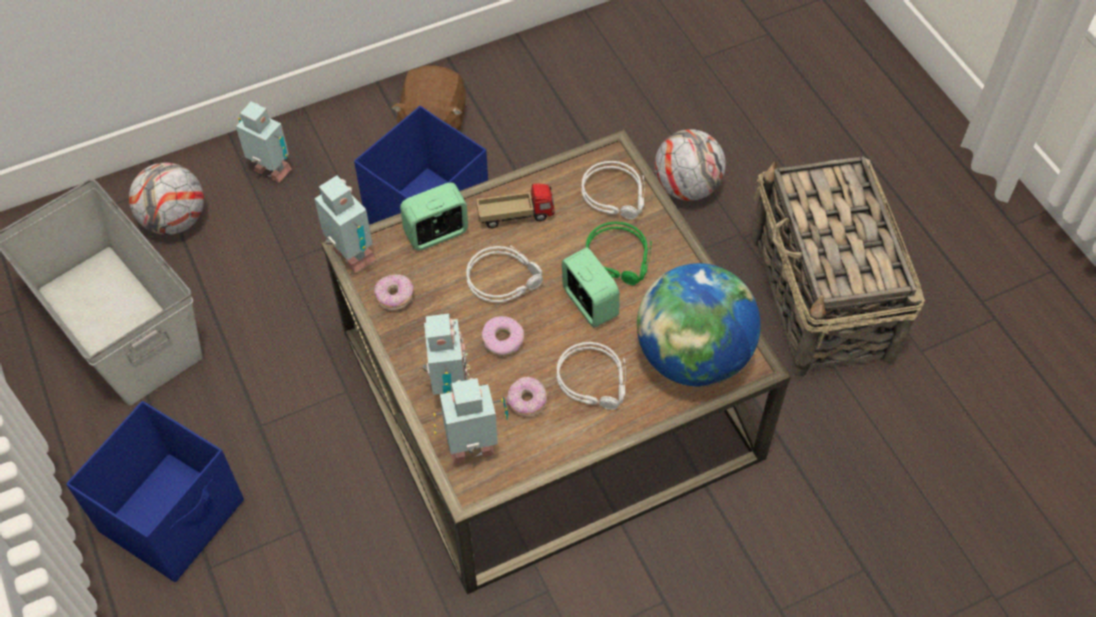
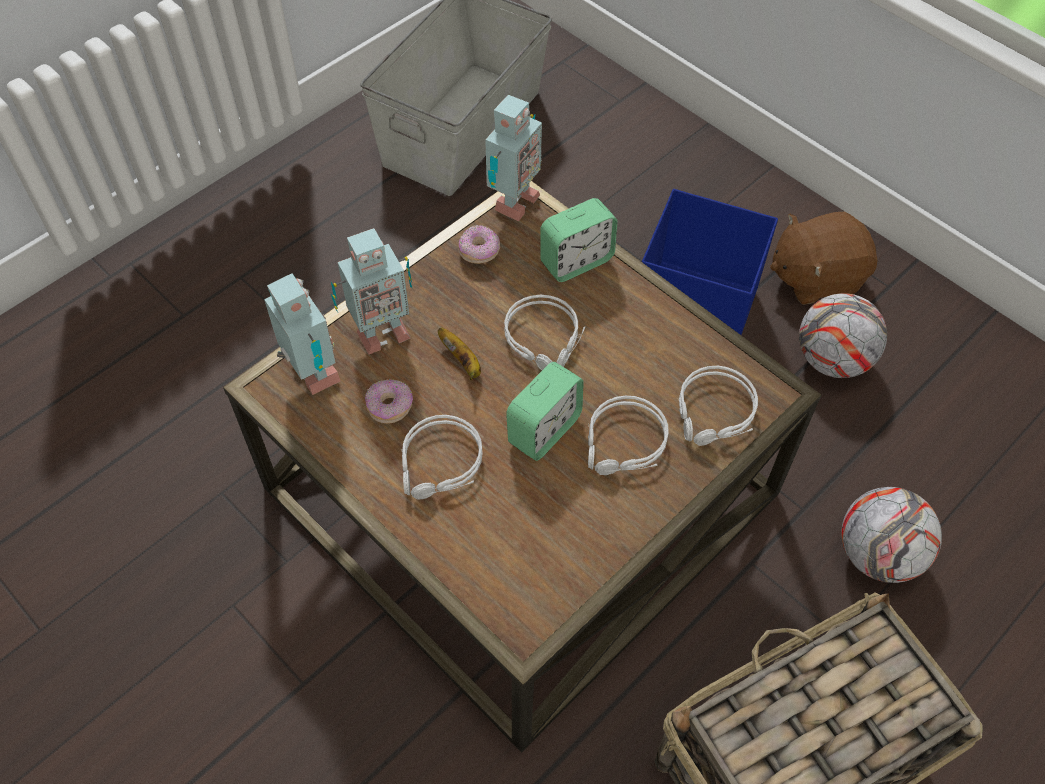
camera: 70 degrees right, 0 degrees up
(174, 220) = (588, 123): football -> football (831, 359)
(174, 515) = (284, 235): blue storage box -> none
(272, 173) = (679, 170): toy robot -> none
(436, 233) = (576, 261): alarm clock -> alarm clock turned 105 degrees clockwise
(503, 339) = (462, 361): donut -> banana
(516, 215) = (636, 324): toy truck -> none
(621, 258) = (624, 445): green headphones -> grey headphones
(692, 357) = (510, 560): globe -> none

